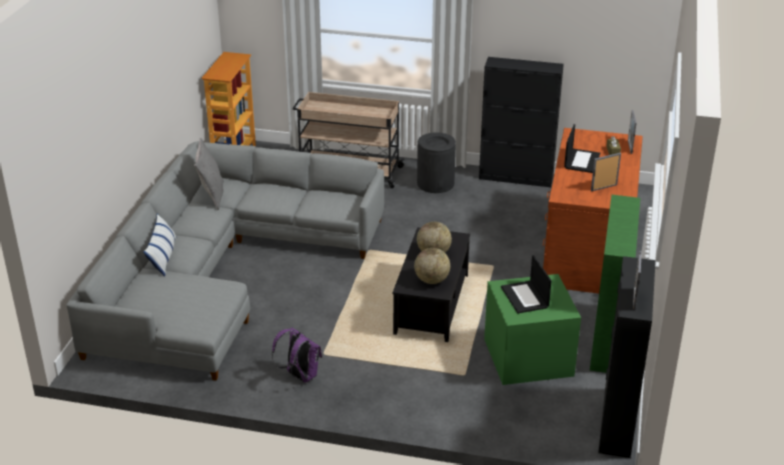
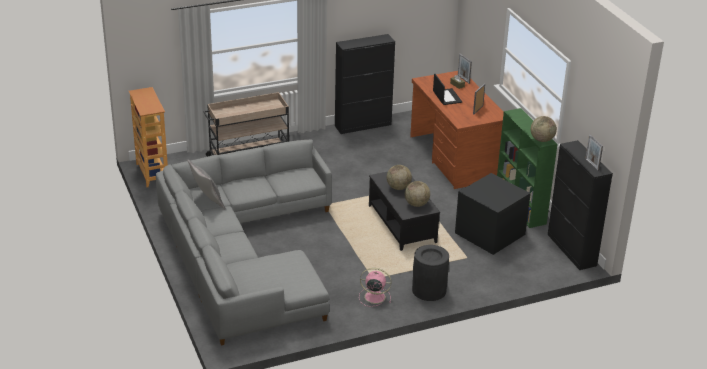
camera: 35 degrees left, 0 degrees up
(163, 256) = (227, 252): pillow -> none
(299, 376) = (373, 297): purple backpack -> pink fan
(435, 183) = (316, 146): black trash can -> black trash can (429, 290)
(525, 297) = (489, 193): laptop -> none
(529, 357) = (491, 233): green storage box -> black storage box
(619, 246) = (542, 140): none -> globe

